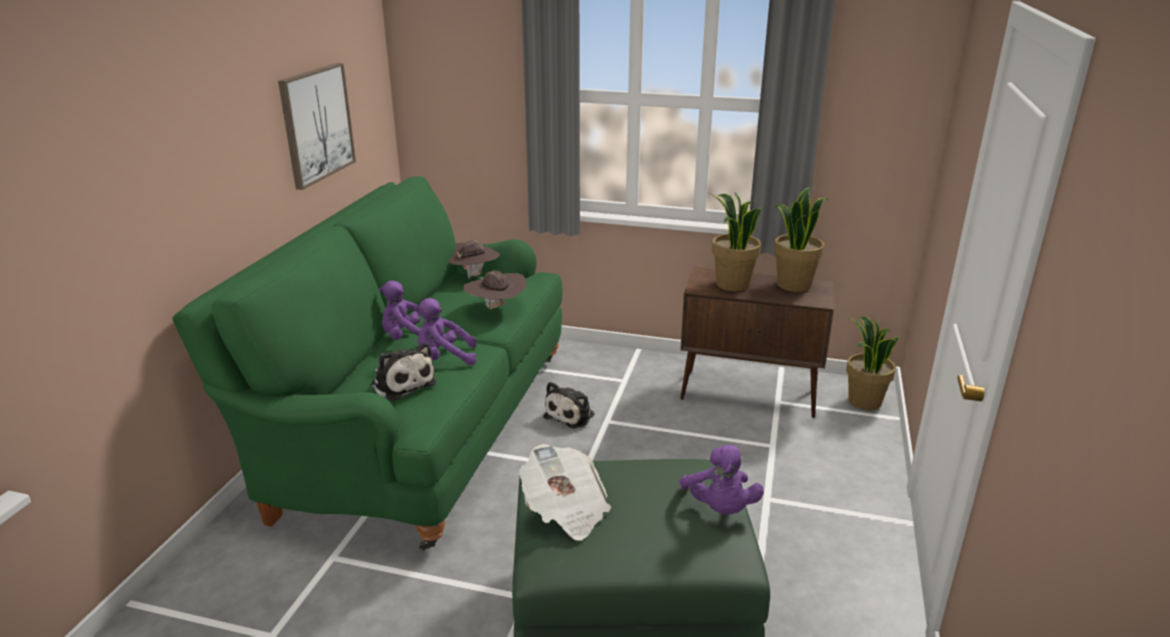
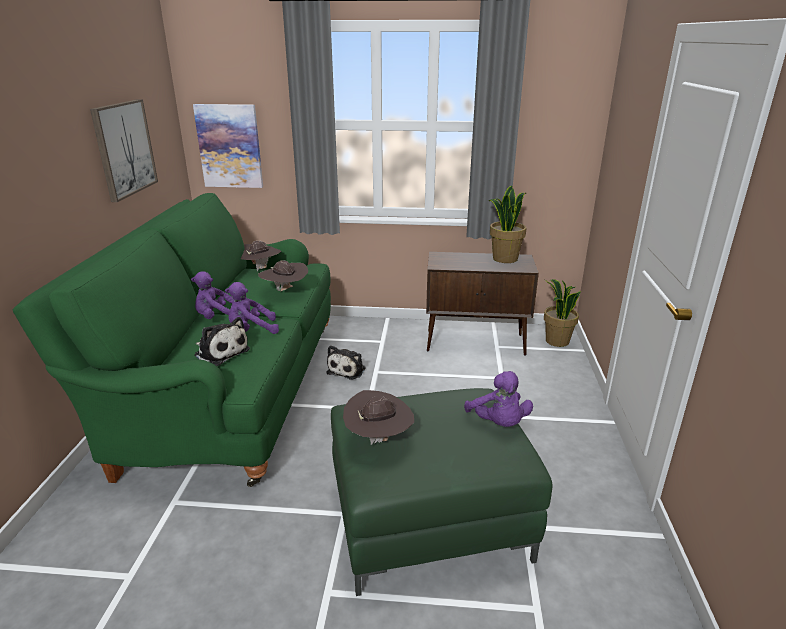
camera: 10 degrees left, 0 degrees up
(449, 117) = (230, 146): none -> picture
(565, 510) = (379, 438): newspaper -> brown hat
(732, 284) = (461, 261): potted plant -> none

